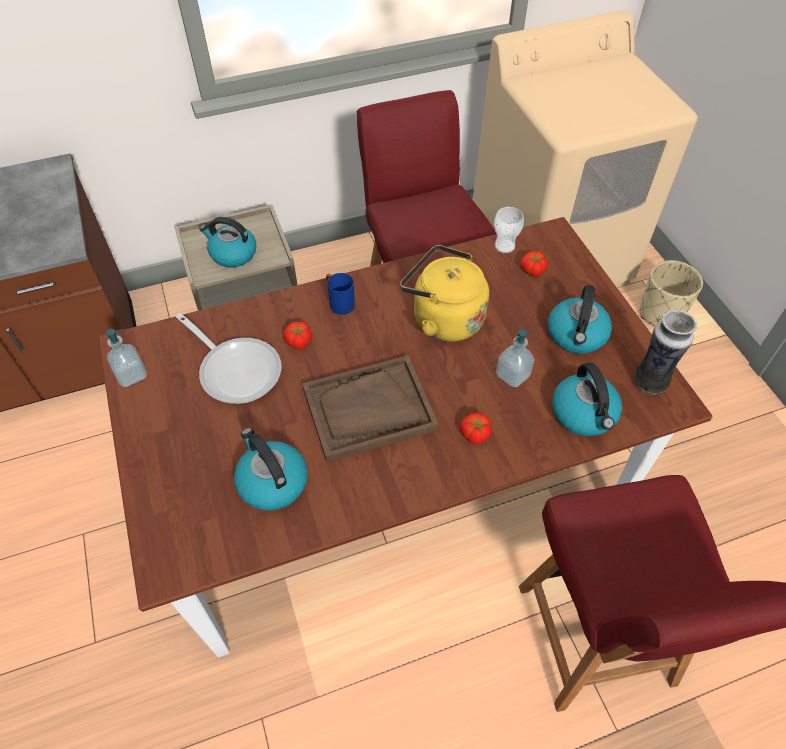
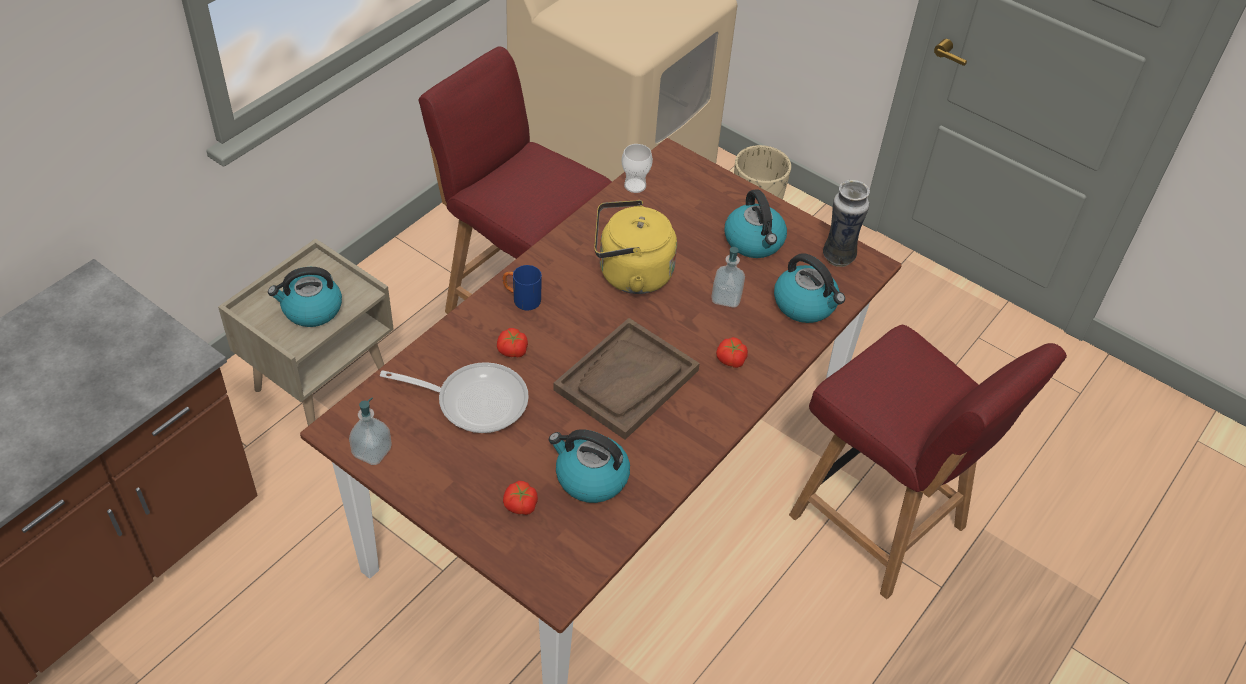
camera: 35 degrees left, 5 degrees down
(532, 270) = (676, 198): tomato -> tomato (520, 505)

